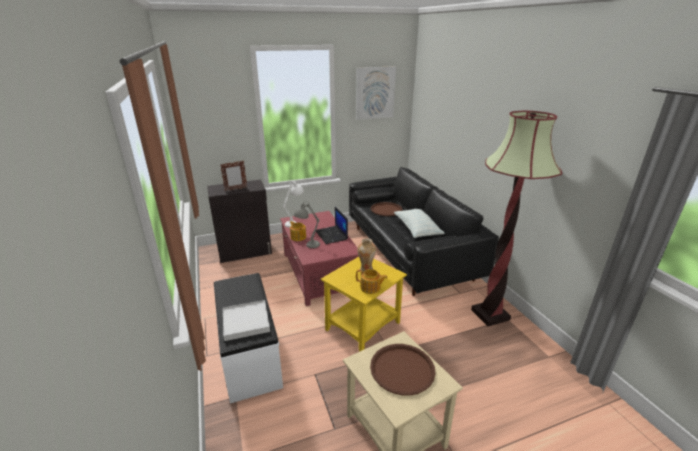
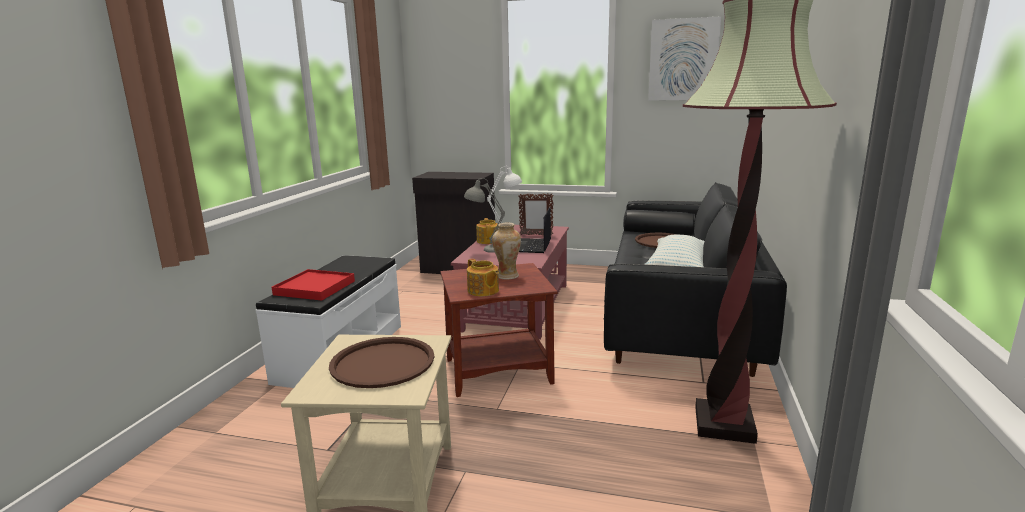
camera: 35 degrees right, 10 degrees down
(235, 189) = (450, 176): picture frame -> picture frame (536, 235)
(246, 321) = (315, 288): white tray -> red tray
(363, 327) = (498, 372): yellow side table -> brown side table

